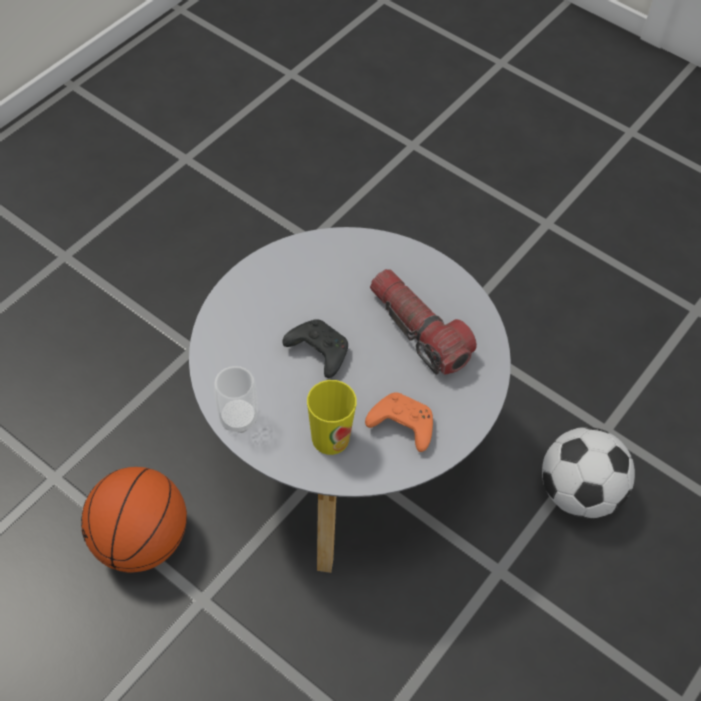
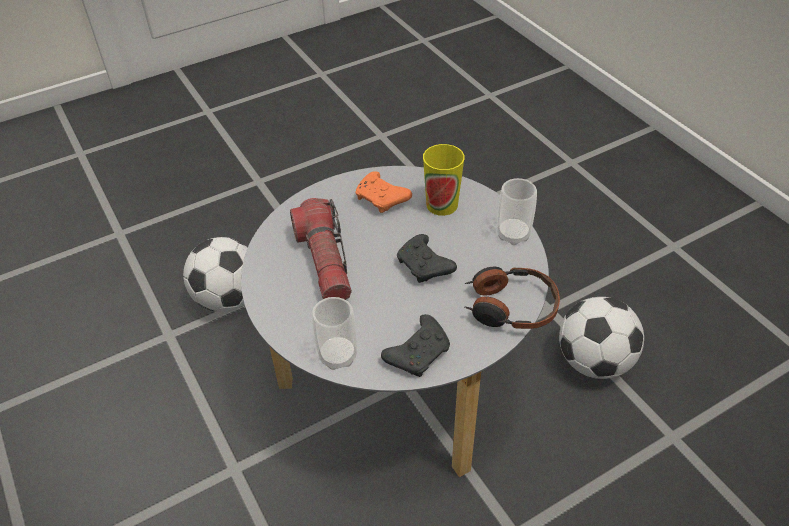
camera: 155 degrees left, 10 degrees down
(141, 541) = (594, 361): basketball -> football
(221, 331) = (510, 307): none -> headphones
(289, 266) = (419, 353): none -> black game controller
(356, 246) = (338, 356): none -> cup

